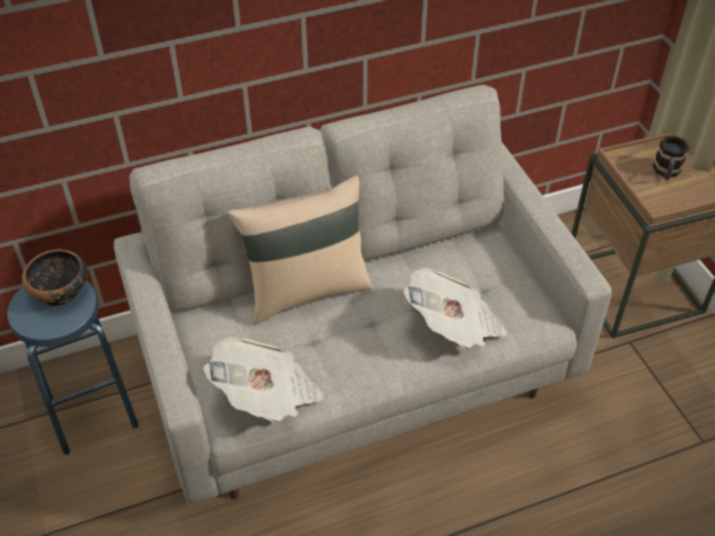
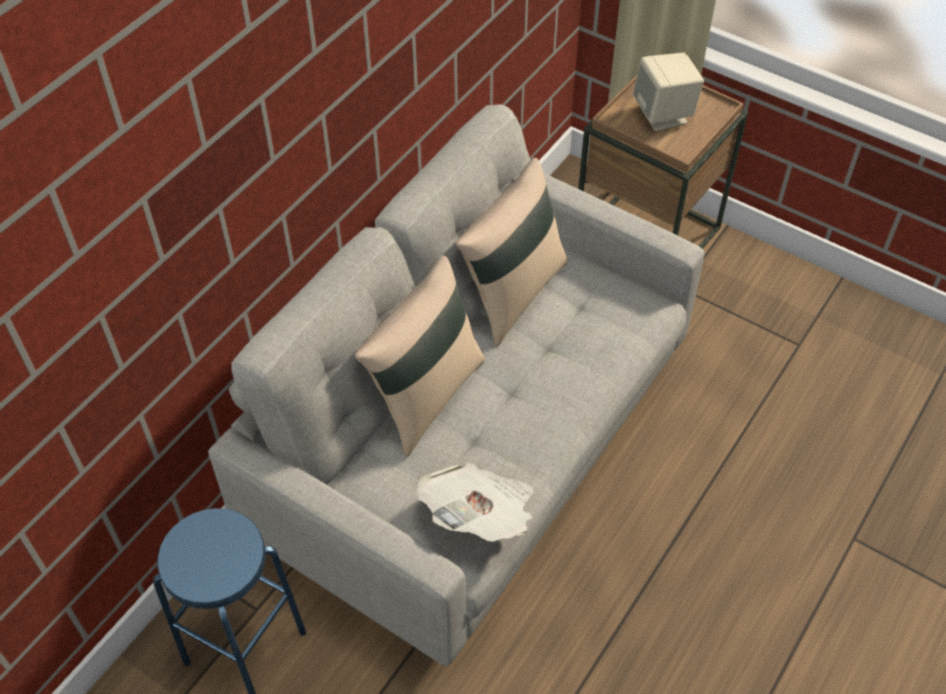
camera: 35 degrees left, 5 degrees up
(60, 292) = (207, 535): bowl -> none
(436, 252) = (512, 293): none -> beige pillow
(454, 326) = (586, 355): newspaper -> none
(666, 172) = (663, 114): mug -> beige speaker

